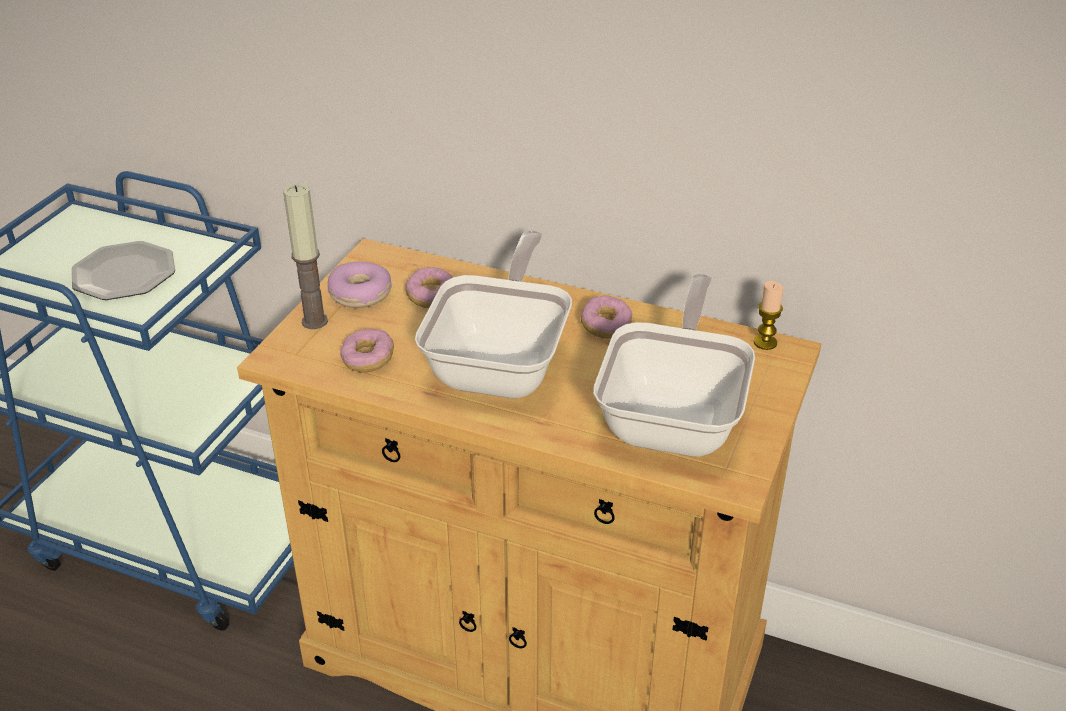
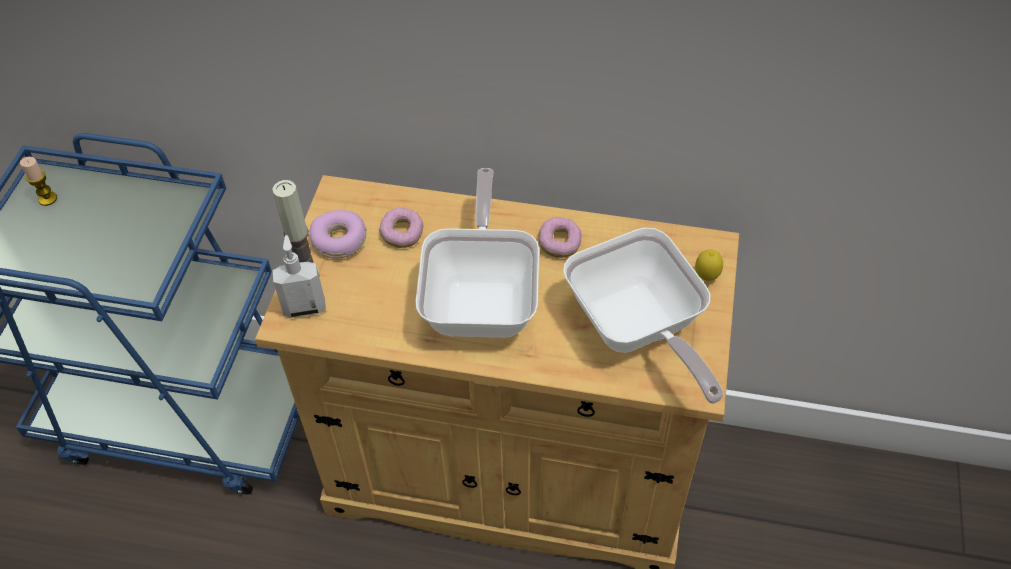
camera: 10 degrees left, 15 degrees up
(124, 274) = (110, 239): plate -> none
(301, 346) = (304, 308): none -> soap dispenser
(368, 360) = (367, 313): donut -> none
(675, 416) = (637, 331): frying pan -> frying pan turned 150 degrees clockwise
(765, 342) = (694, 240): candle -> candle (47, 199)
(771, 378) = (706, 277): none -> lemon

